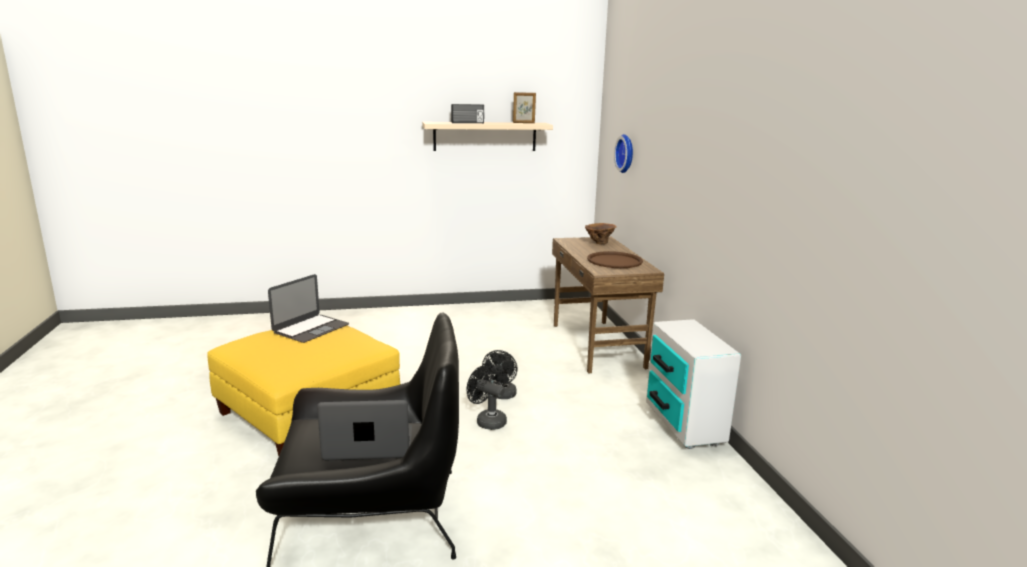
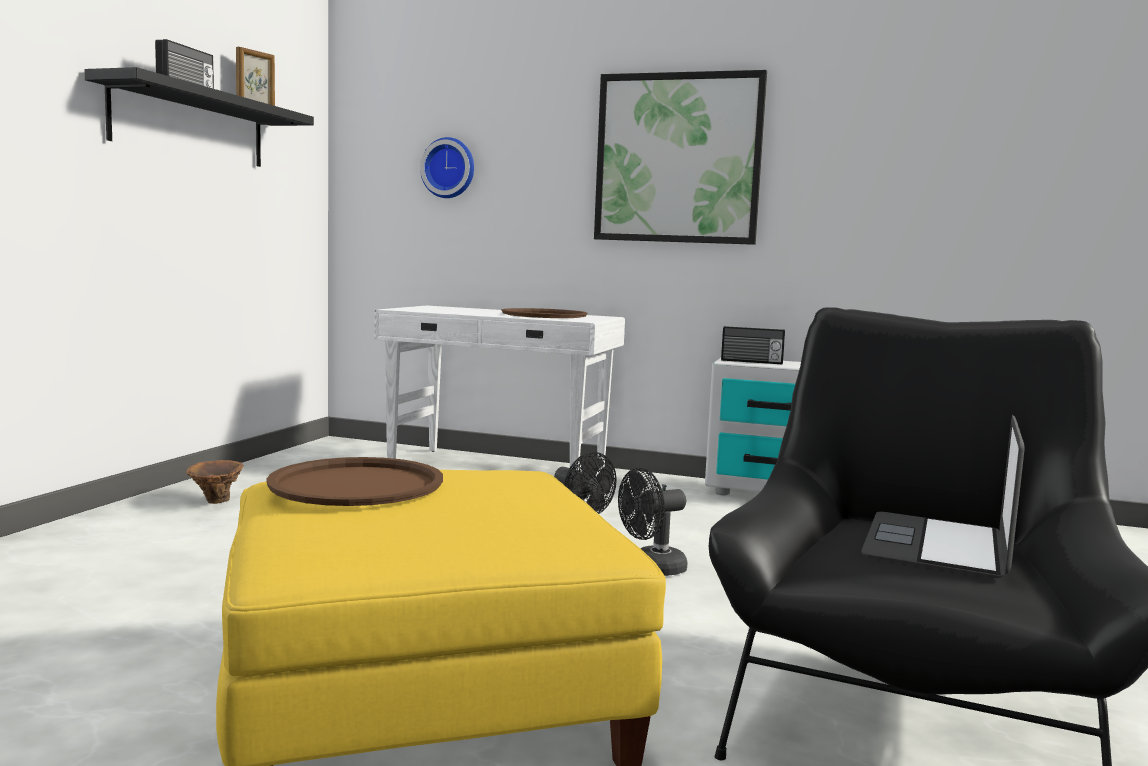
camera: 60 degrees left, 10 degrees down
(311, 328) = (356, 484): laptop -> brown tray
(485, 136) = (190, 125): beige shelf -> black shelf
(598, 346) = (499, 469): brown console table -> white console table
(599, 243) = (449, 308): brown vase -> brown vase (215, 502)
(679, 329) = (751, 362): none -> radio
(696, 168) = (678, 158): none -> picture

